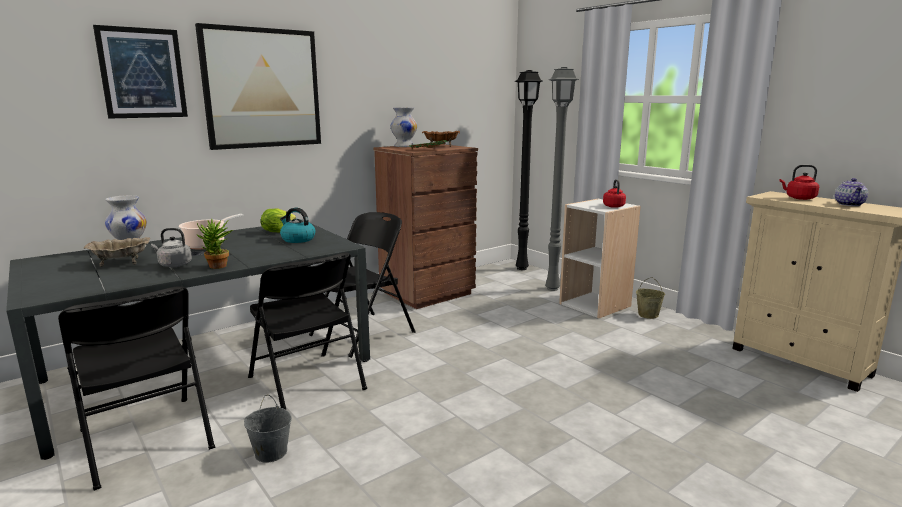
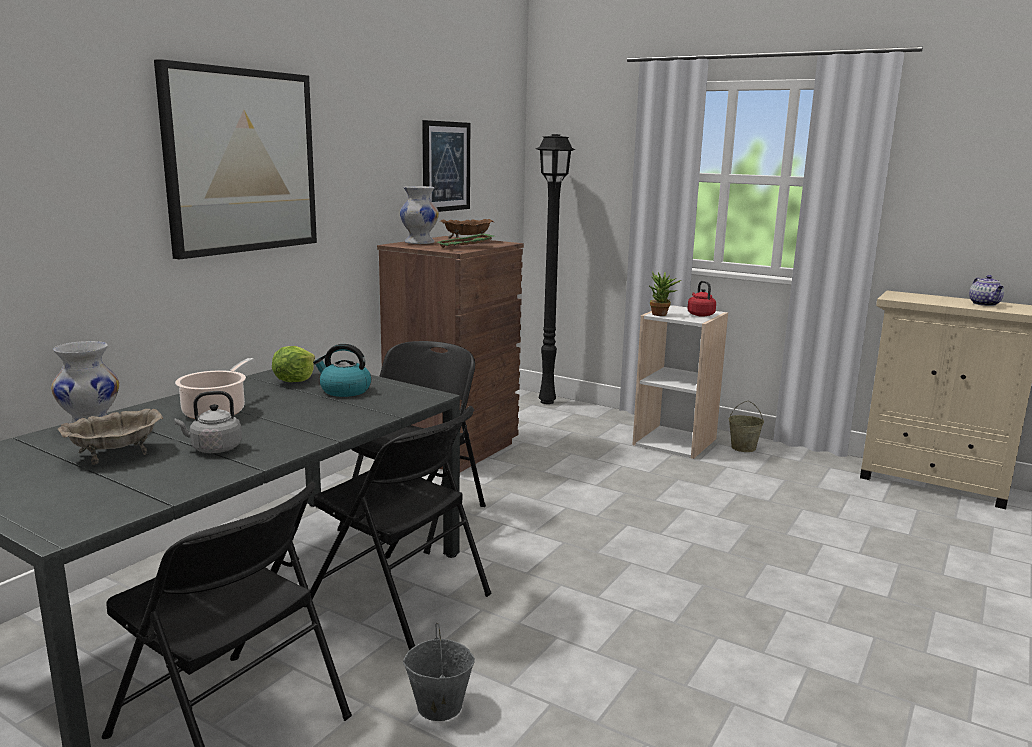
camera: 20 degrees left, 0 degrees up
(142, 73) = (79, 139): picture -> picture (445, 166)
(218, 267) = (292, 445): potted plant -> potted plant (662, 315)
(553, 288) = (608, 425): grey floor lamp -> none
(799, 198) = (928, 298): red kettle -> none

